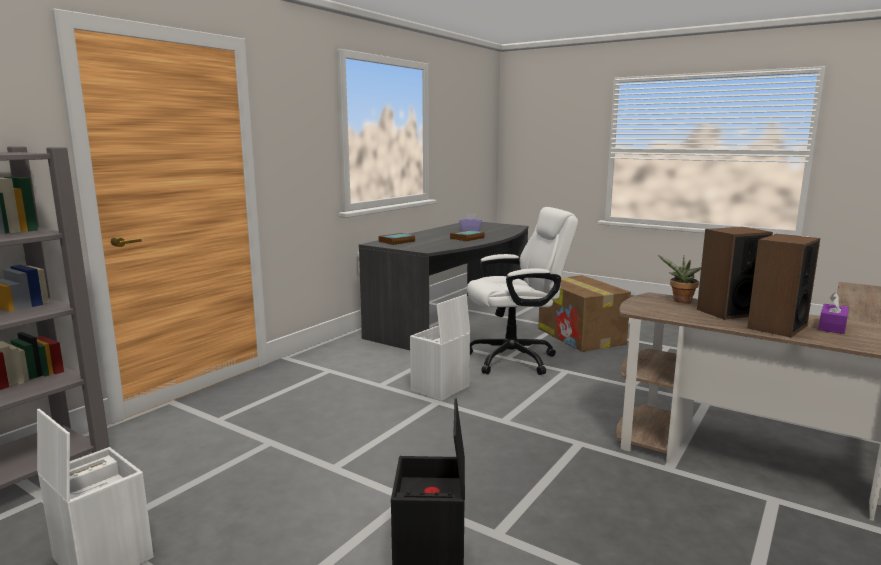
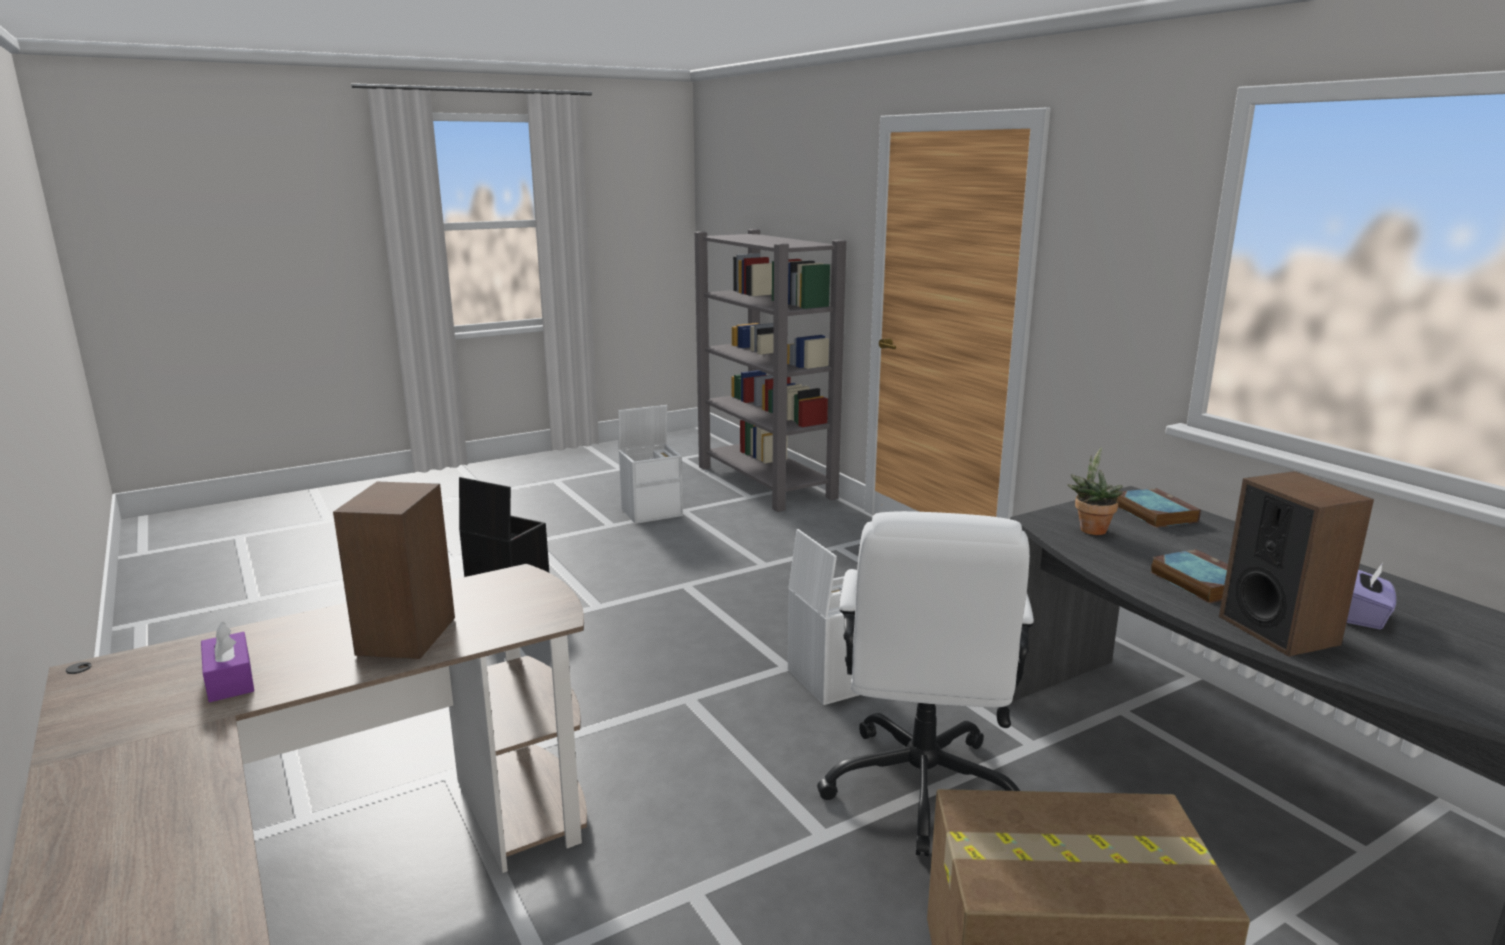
camera: 115 degrees right, 5 degrees up
(680, 301) = (501, 625): potted plant -> potted plant (1091, 529)
(776, 327) = (312, 635): speaker -> speaker (1278, 630)

